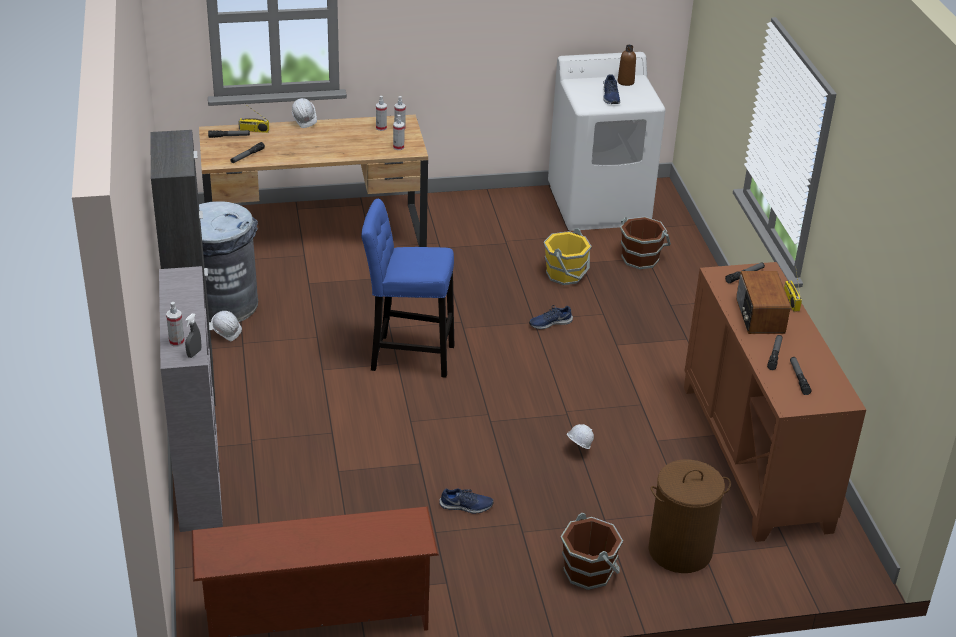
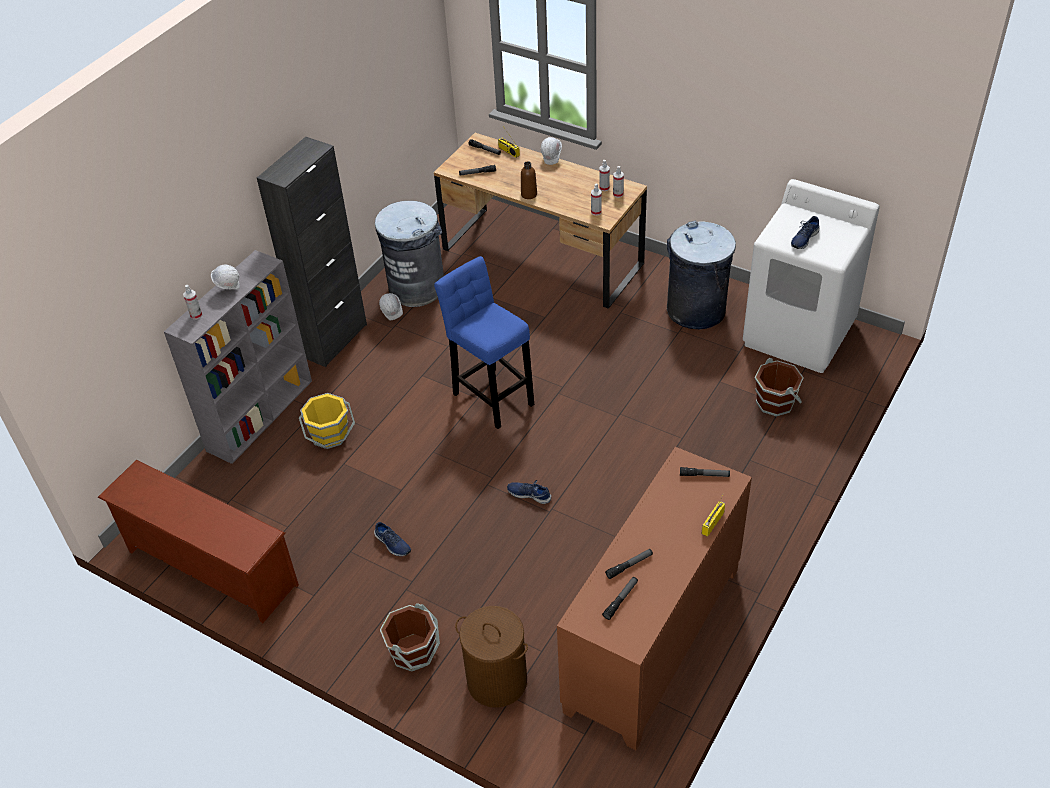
camera: 45 degrees right, 10 degrees up
(194, 353) = (194, 330): grey spray bottle -> none
(500, 221) = (696, 310): none -> grey trash can
(550, 323) = (629, 423): blue shoe -> blue shoe (529, 494)
(565, 274) = (693, 385): yellow bucket -> yellow bucket (330, 435)
(578, 450) = (522, 547): white hard hat -> white hard hat (229, 288)
(625, 82) = (838, 228): brown bottle -> brown bottle (529, 194)
(759, 316) = (664, 521): radio -> none

